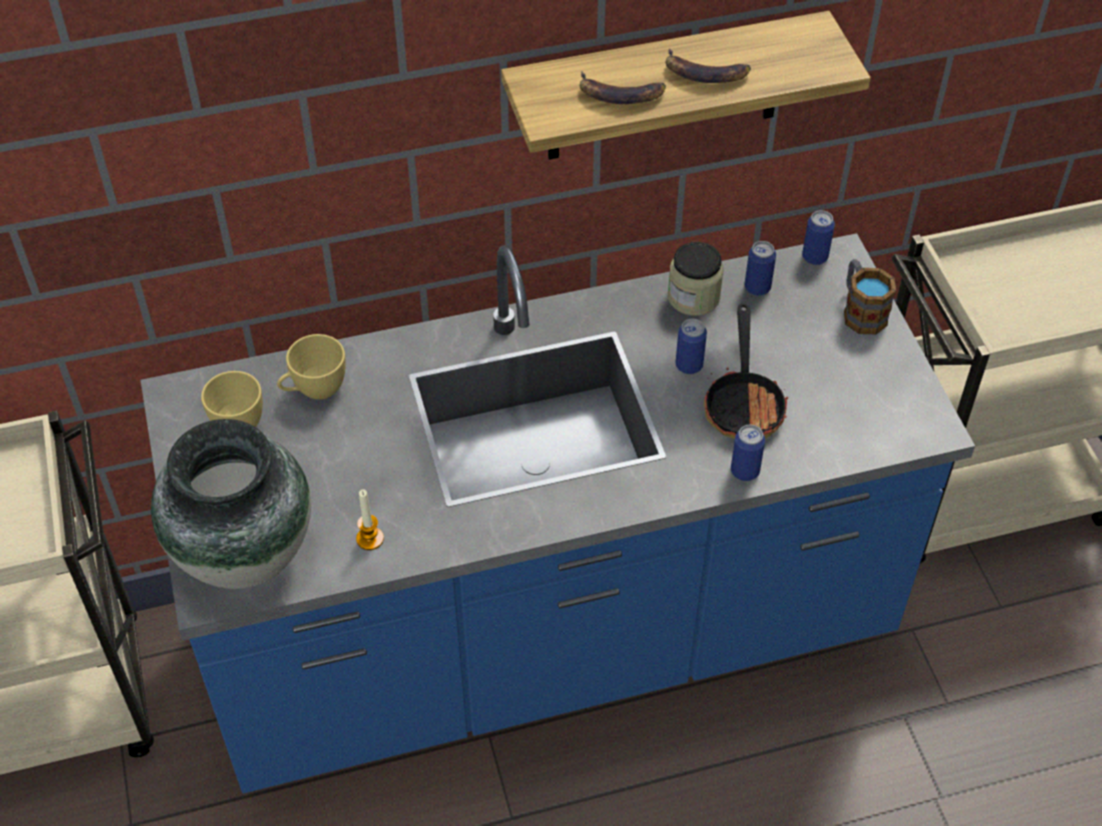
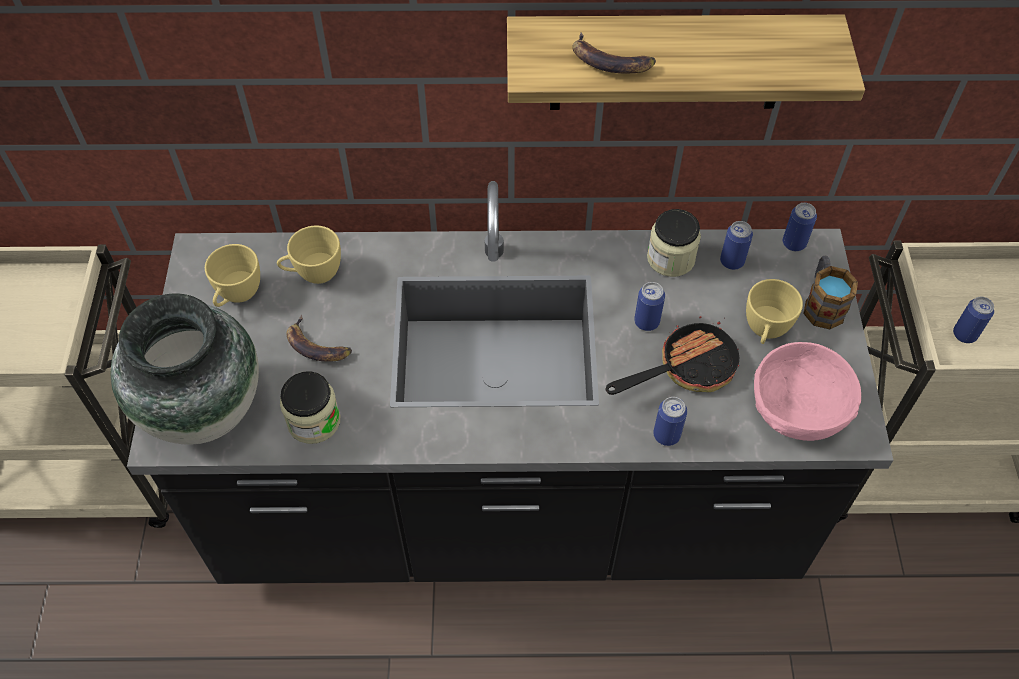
camera: 15 degrees right, 5 degrees up
(370, 539) = (314, 421): candle -> jar
(551, 636) = (509, 507): blue counter -> black counter
(705, 73) = (700, 55): banana -> banana (317, 345)
(744, 402) = (686, 368): frying pan -> frying pan turned 135 degrees counterclockwise
(812, 349) = (764, 331): none -> yellow cup
(866, 417) = (796, 408): none -> pink bowl
(1007, 316) = (964, 334): none -> can

